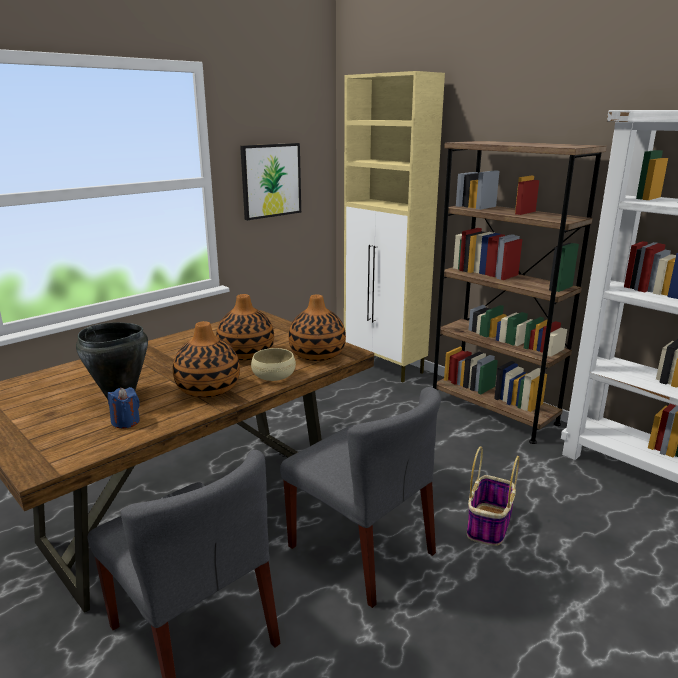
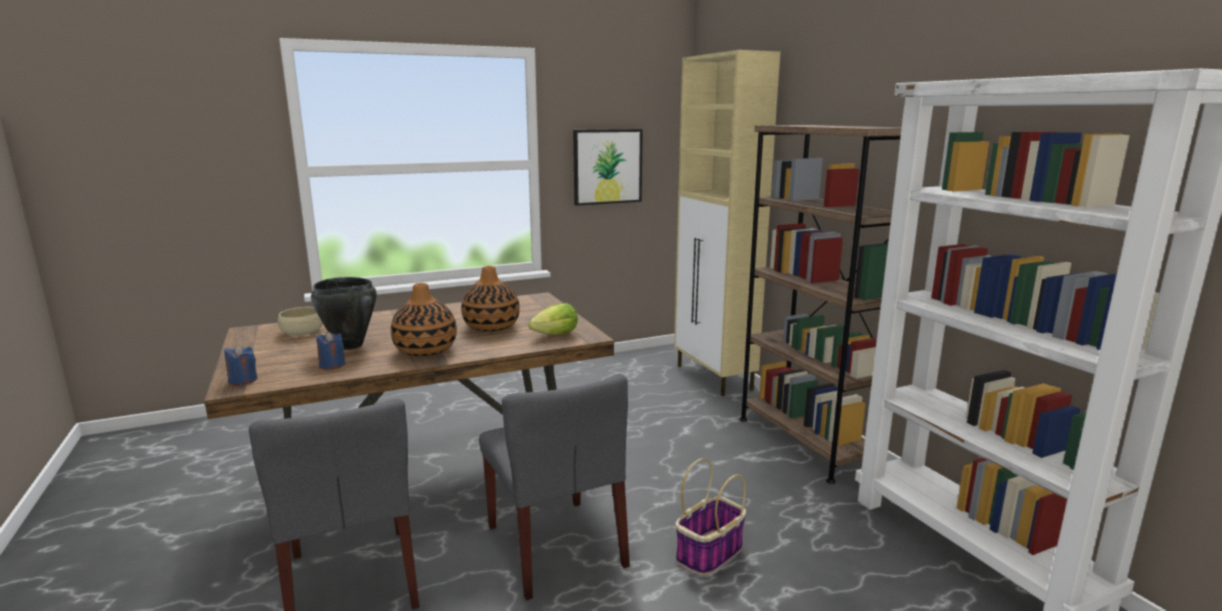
camera: 20 degrees right, 5 degrees down
(40, 458) = (243, 380): none -> blue candle
(274, 376) = (494, 347): beige bowl -> beige bowl (302, 332)
(317, 354) = (556, 335): vase -> lettuce

